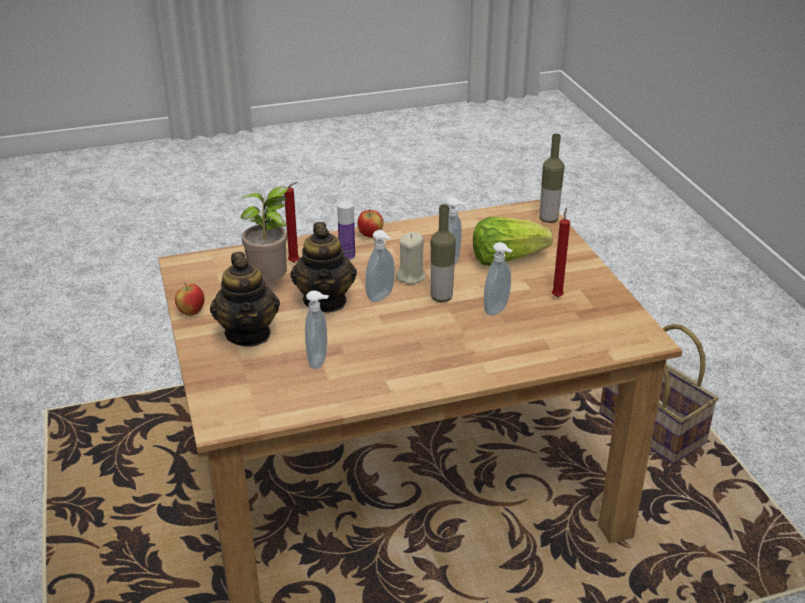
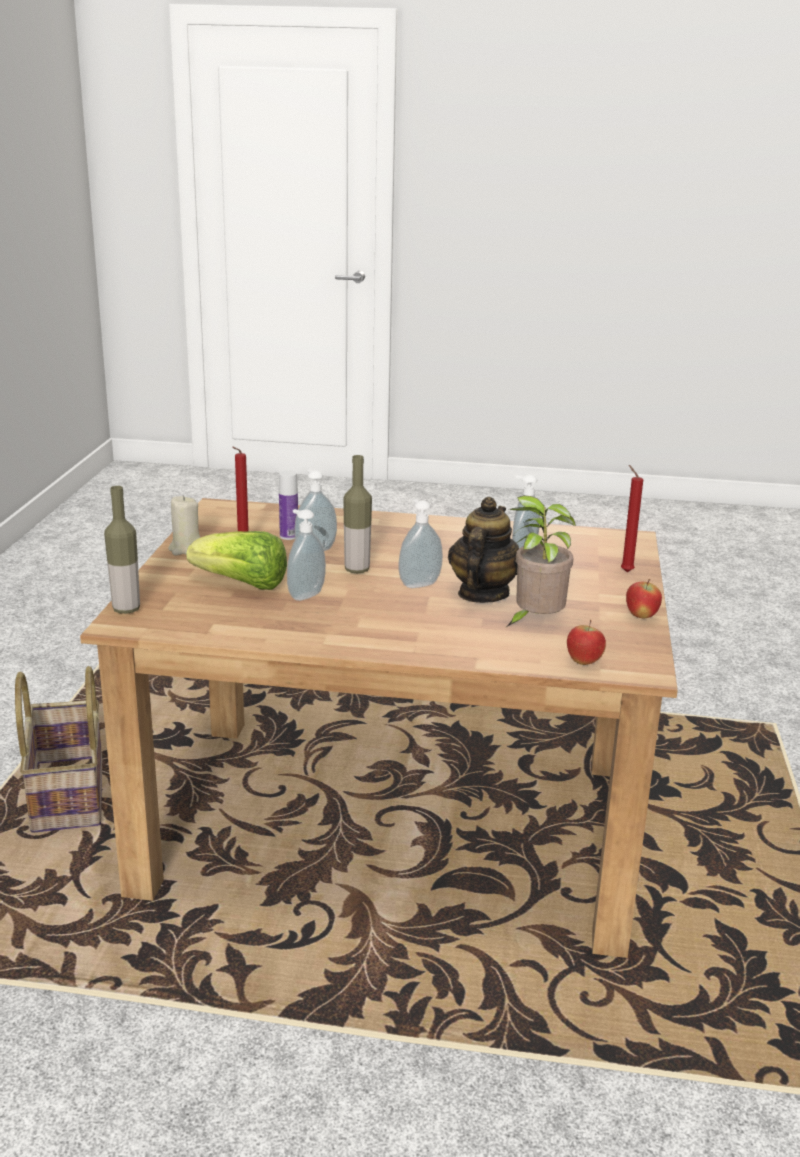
camera: 155 degrees left, 10 degrees down
(248, 334) = (582, 586): teapot -> none
(295, 263) = (492, 637): red candle -> red candle (625, 571)
(347, 256) = (421, 630): bottle -> bottle (289, 536)
(370, 235) = (369, 645): apple -> apple (583, 662)
(411, 276) = (367, 593): beige candle -> beige candle (186, 549)

